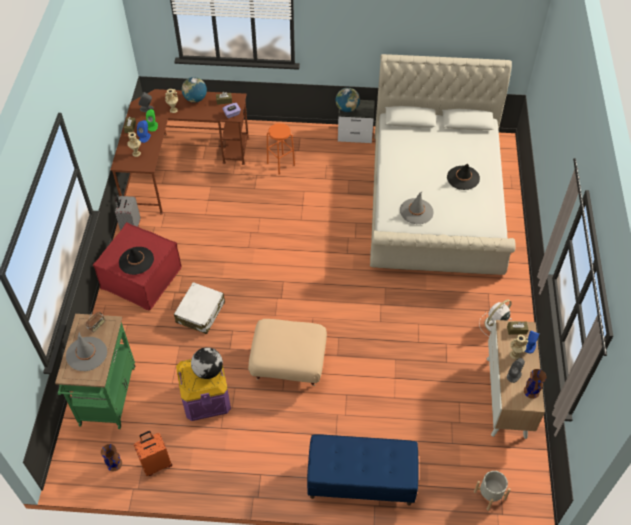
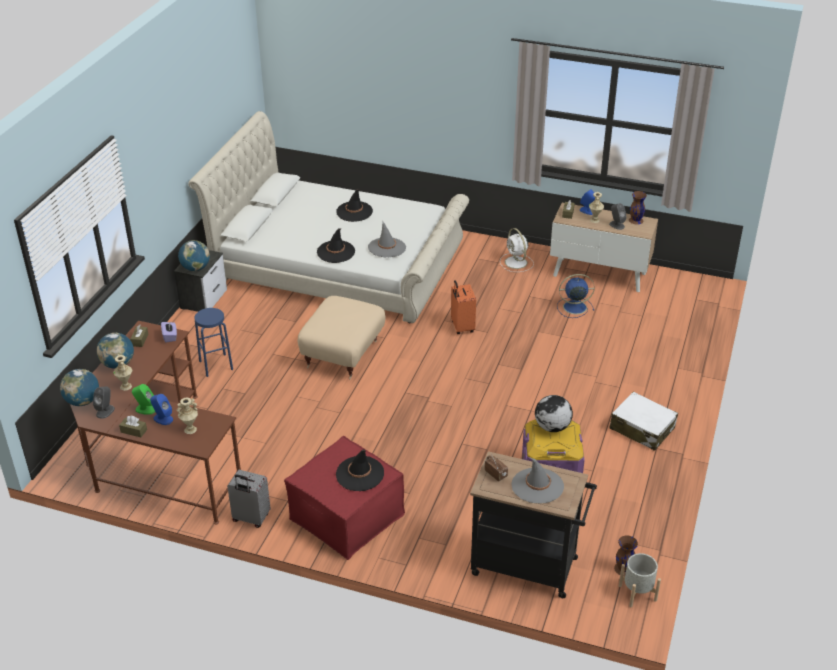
camera: 75 degrees left, 15 degrees down
(107, 397) = (527, 567): green cart -> black cart
(154, 96) = (83, 401): none -> globe
(156, 463) = (629, 530): orange suitcase -> orange suitcase (461, 327)
(200, 312) = (425, 467): white suitcase -> white suitcase (642, 428)
(281, 164) = (216, 365): orange stool -> blue stool
(288, 365) = (524, 406): beige ottoman -> beige ottoman (343, 355)
(360, 481) = (674, 380): blue bench -> none
(397, 181) = (336, 252): none -> black hat
(442, 382) = (573, 307): none -> blue fan
(489, 495) = (699, 306): grey planter -> grey planter (637, 593)

